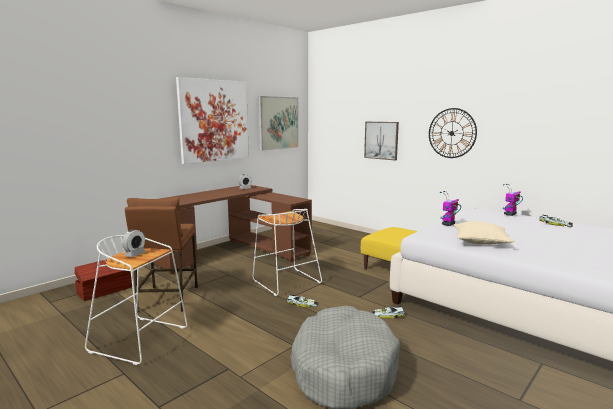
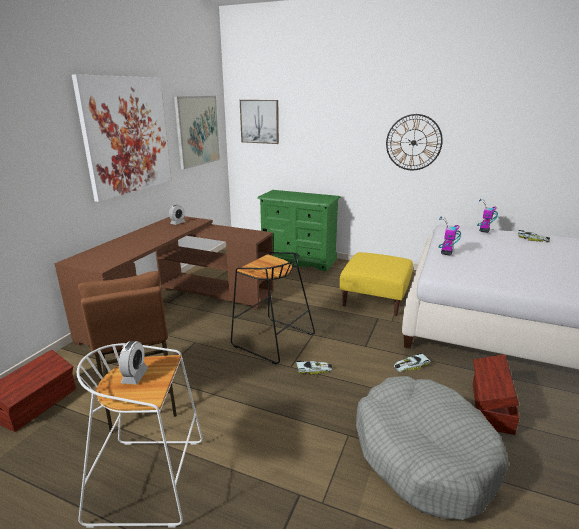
camera: 20 degrees left, 10 degrees up
(285, 281) = (271, 340): white stool -> black stool
(353, 235) = (298, 260): none -> green dresser
(381, 140) = (327, 150): picture -> picture (259, 121)
(434, 354) = (490, 407): none -> brown storage box
(480, 241) = (500, 274): beige pillow -> none

